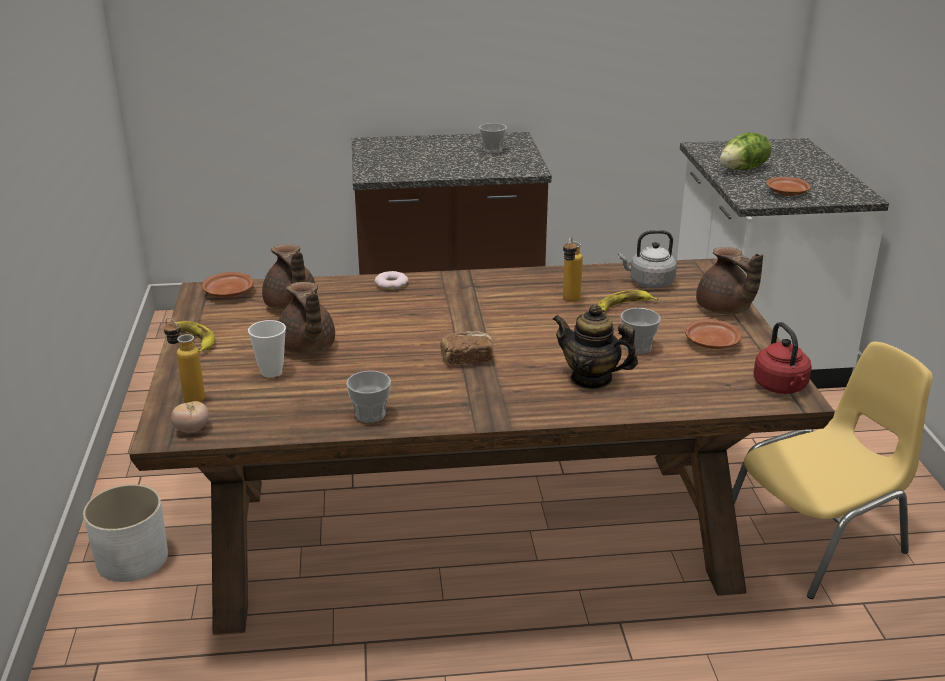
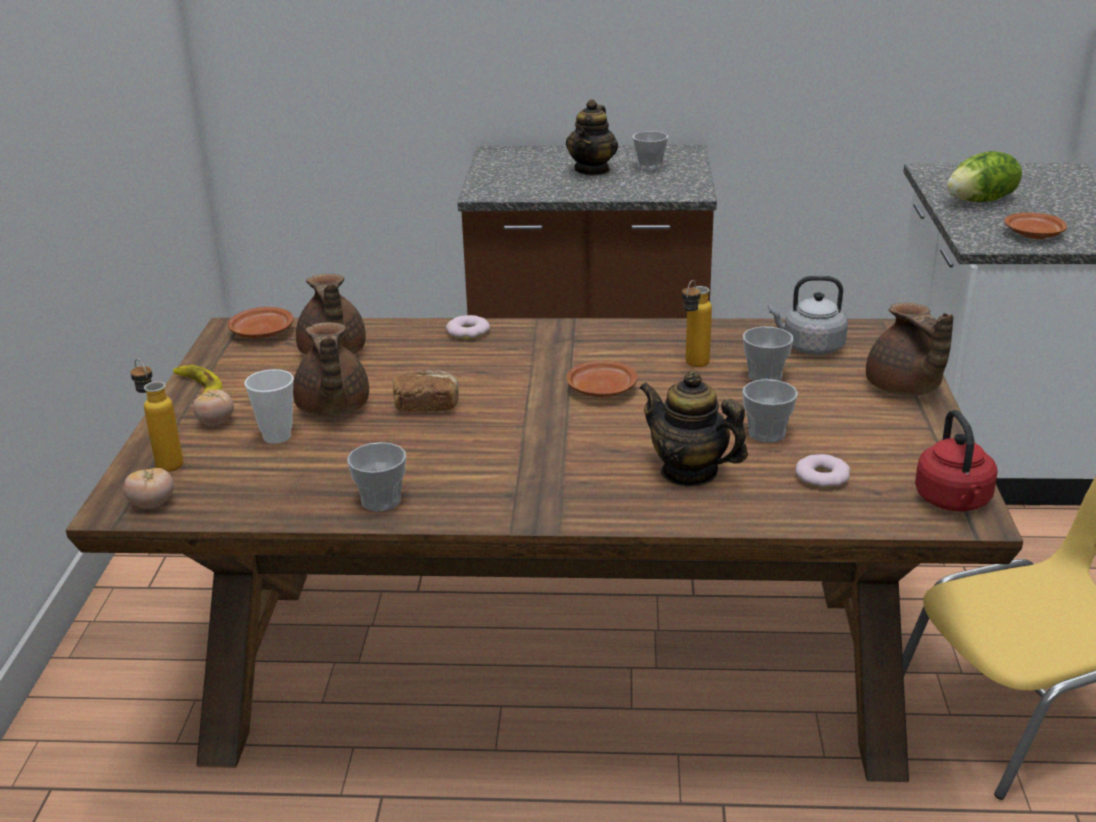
camera: 10 degrees right, 0 degrees up
(132, 558) = (127, 659): white planter -> none
(218, 364) = (215, 422): none -> tomato
(449, 154) = (592, 170): none -> teapot
(467, 359) = (531, 435): bread -> bread (426, 406)
(623, 306) = (765, 376): banana -> cup
(686, 376) = (822, 477): none -> donut
(711, 342) = (872, 433): brown plate -> brown plate (601, 389)

